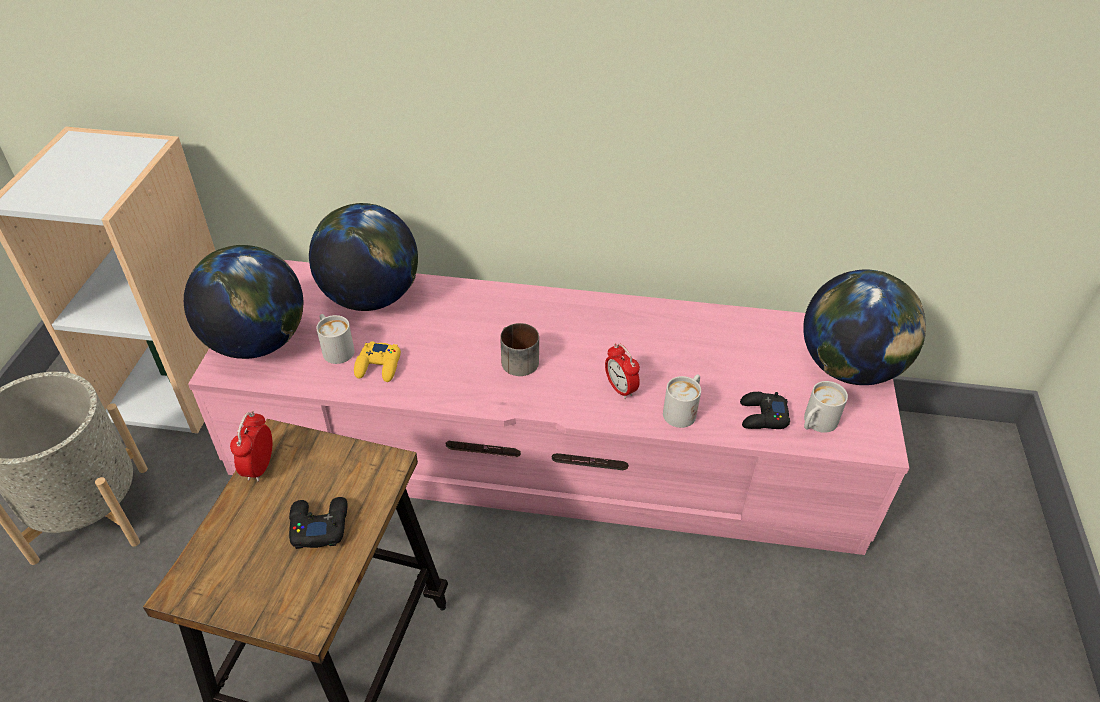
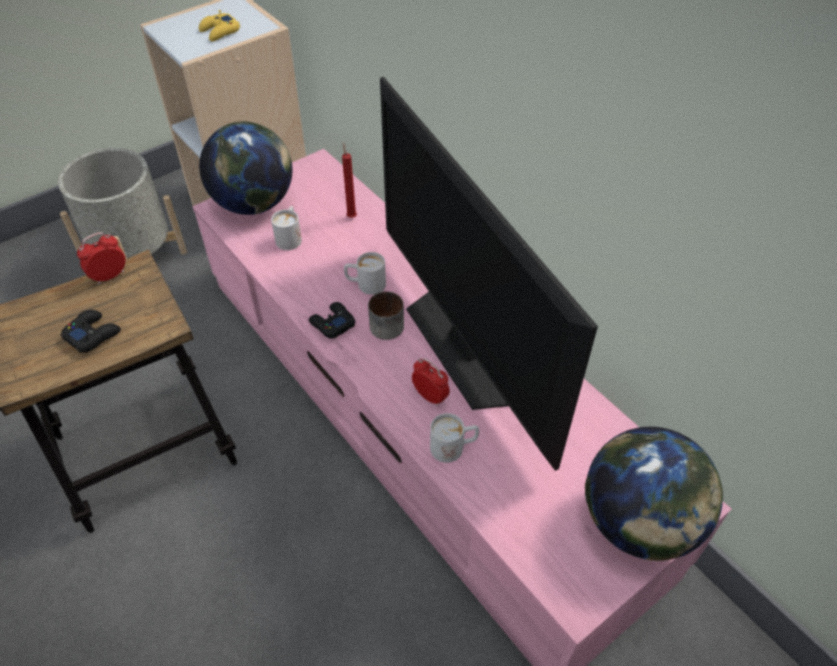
camera: 45 degrees right, 5 degrees up
(371, 298) = (351, 216): globe -> red candle
(379, 366) = (300, 266): yellow game controller -> yellow game controller (220, 32)
(598, 336) = (464, 347): none -> television
(620, 388) = (430, 396): alarm clock -> alarm clock turned 120 degrees clockwise
(762, 416) = (508, 501): black game controller -> black game controller (332, 324)
(816, 424) = (544, 542): white mug -> white mug (365, 284)

